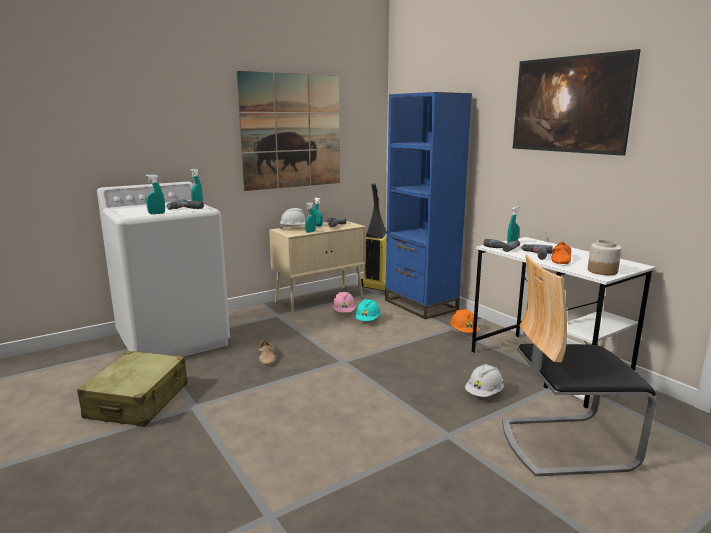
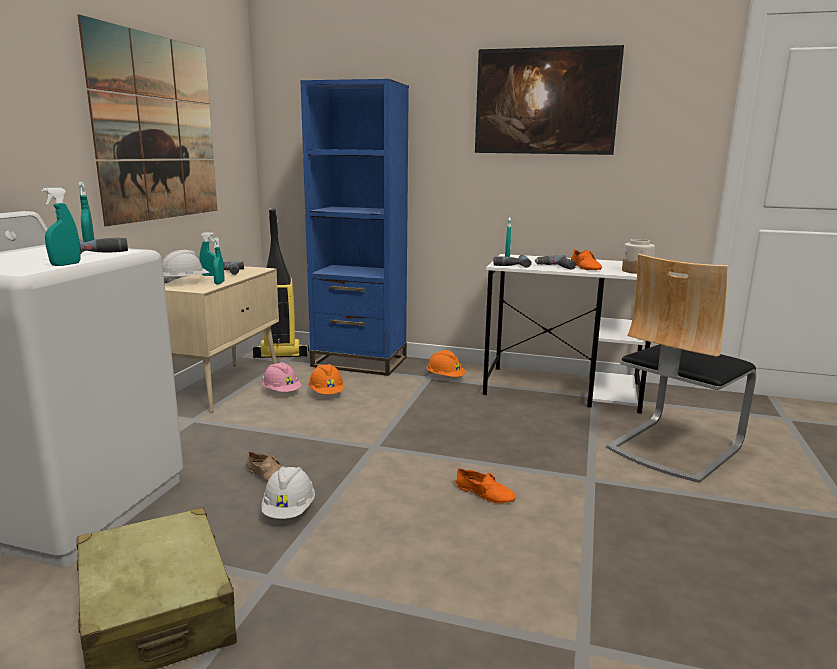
camera: 40 degrees left, 0 degrees up
(361, 413) = (485, 493): none -> orange shoe
(367, 320) = (327, 393): turquoise hard hat -> orange hard hat
(484, 393) = (555, 429): white hard hat -> white hard hat (289, 510)

